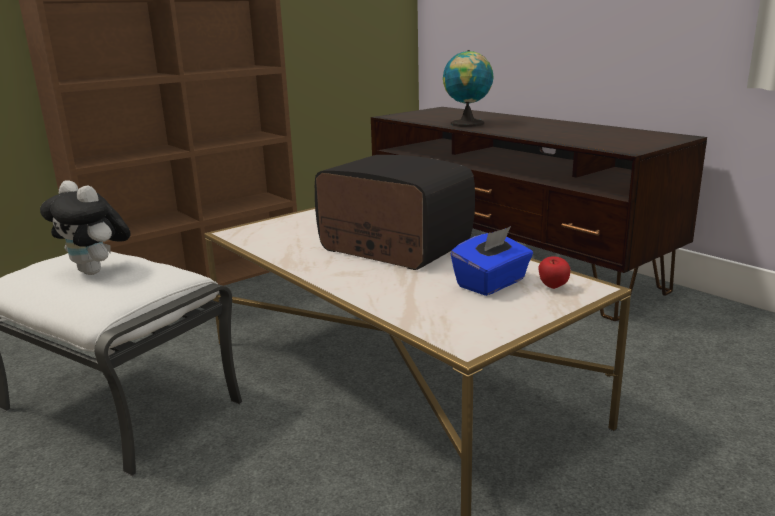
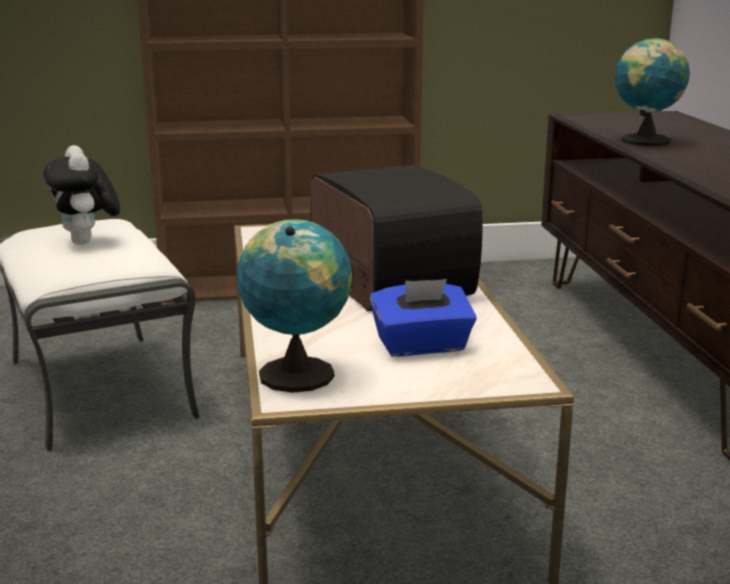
camera: 30 degrees right, 0 degrees up
(442, 325) = (296, 373): none -> globe
(553, 288) = (481, 369): apple -> none

